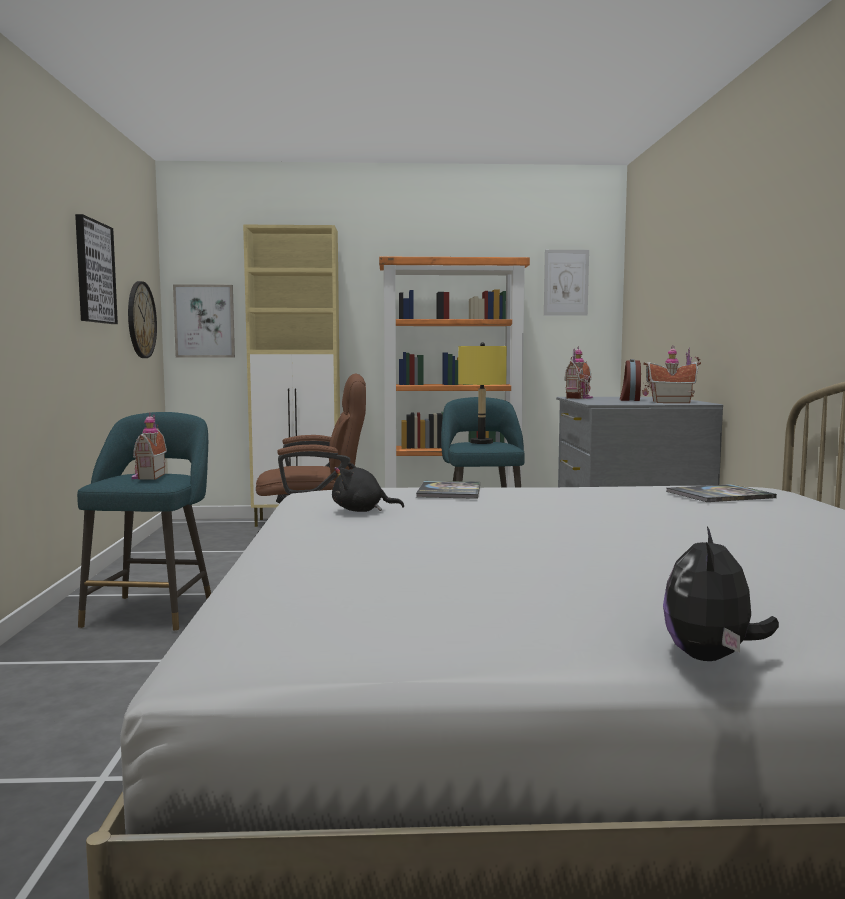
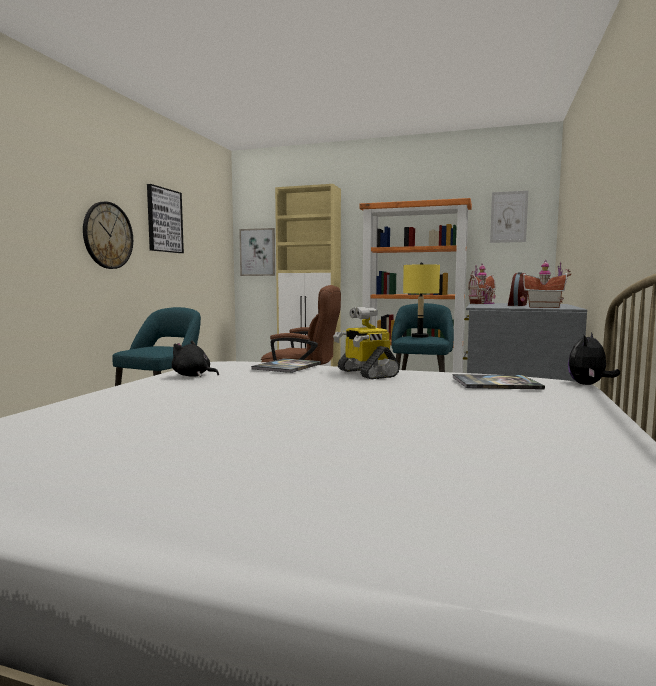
camera: 20 degrees right, 0 degrees up
(141, 320) = (210, 251): wall clock -> wall clock (108, 235)
(147, 477) = (156, 348): toy house -> none
(561, 493) = (365, 373): none -> toy robot
(711, 658) = (138, 530): plush toy -> plush toy (588, 385)

